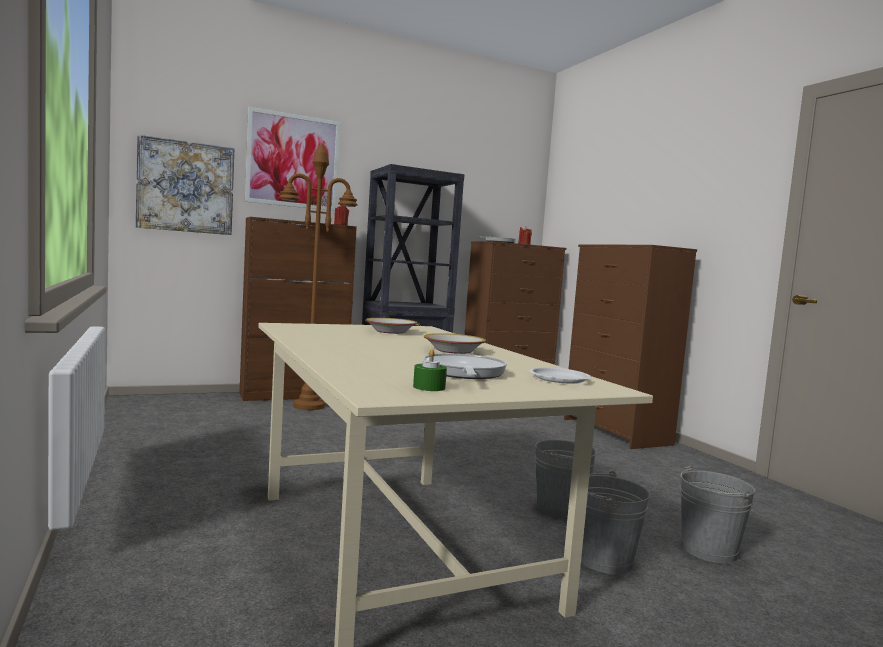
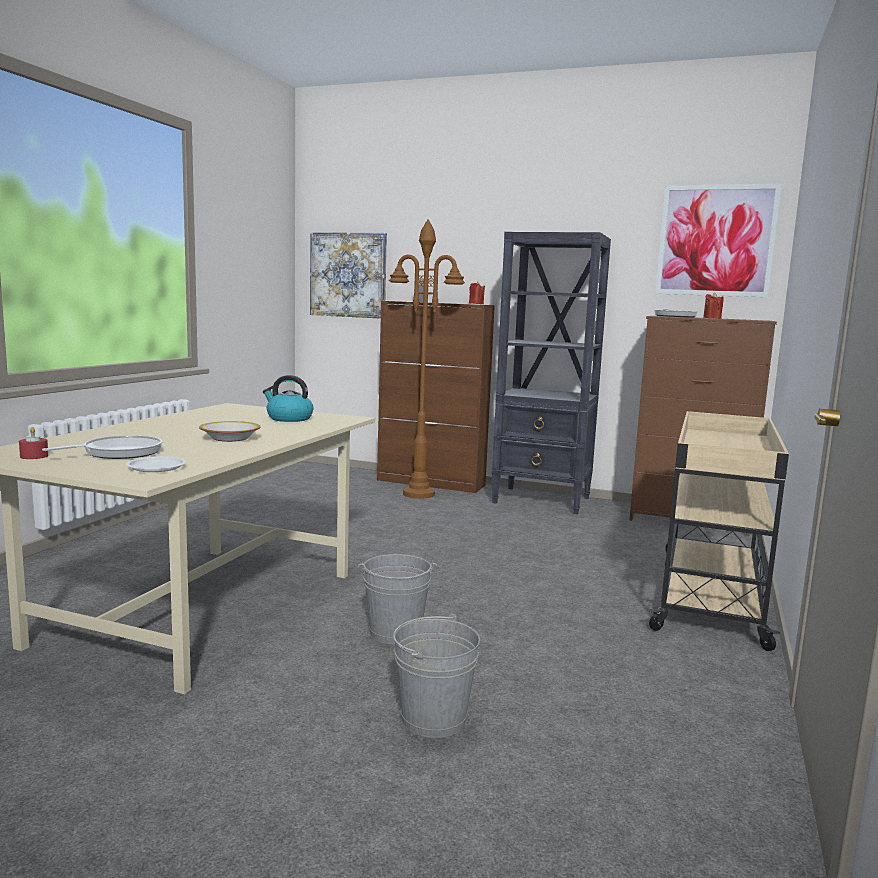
camera: 45 degrees right, 5 degrees up
(293, 161) = (441, 238): picture -> picture (715, 241)
(391, 331) = (289, 418): bowl -> kettle
(429, 387) = (34, 456): green candle -> red candle
(604, 559) = (313, 678): grey bucket -> none
(615, 432) = (710, 594): brown dresser -> beige cart

